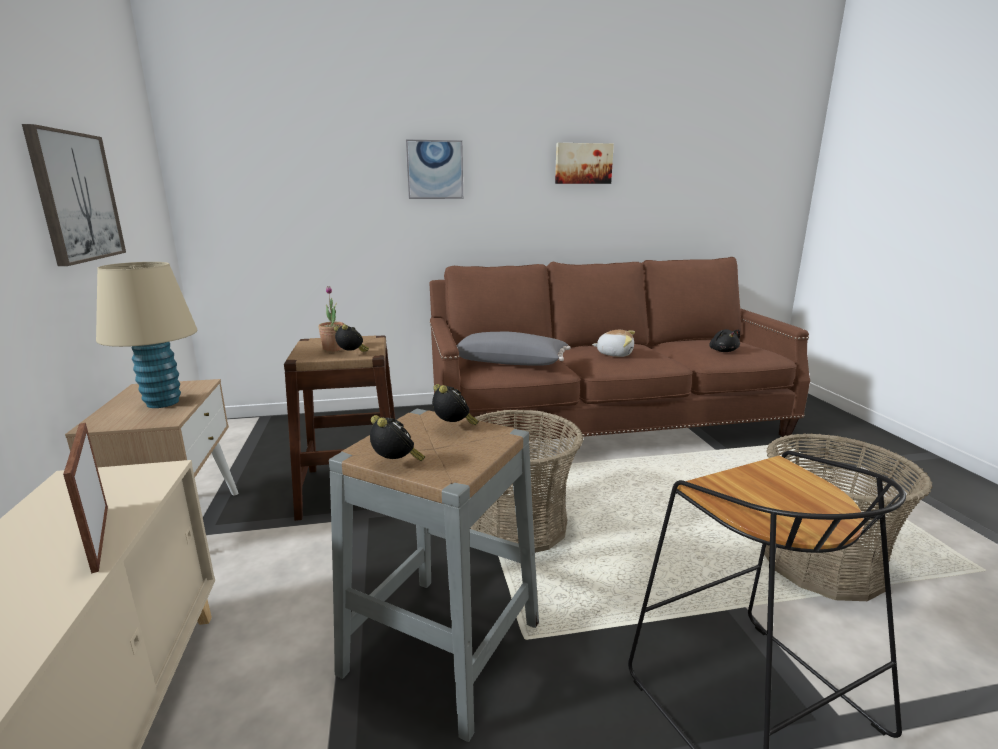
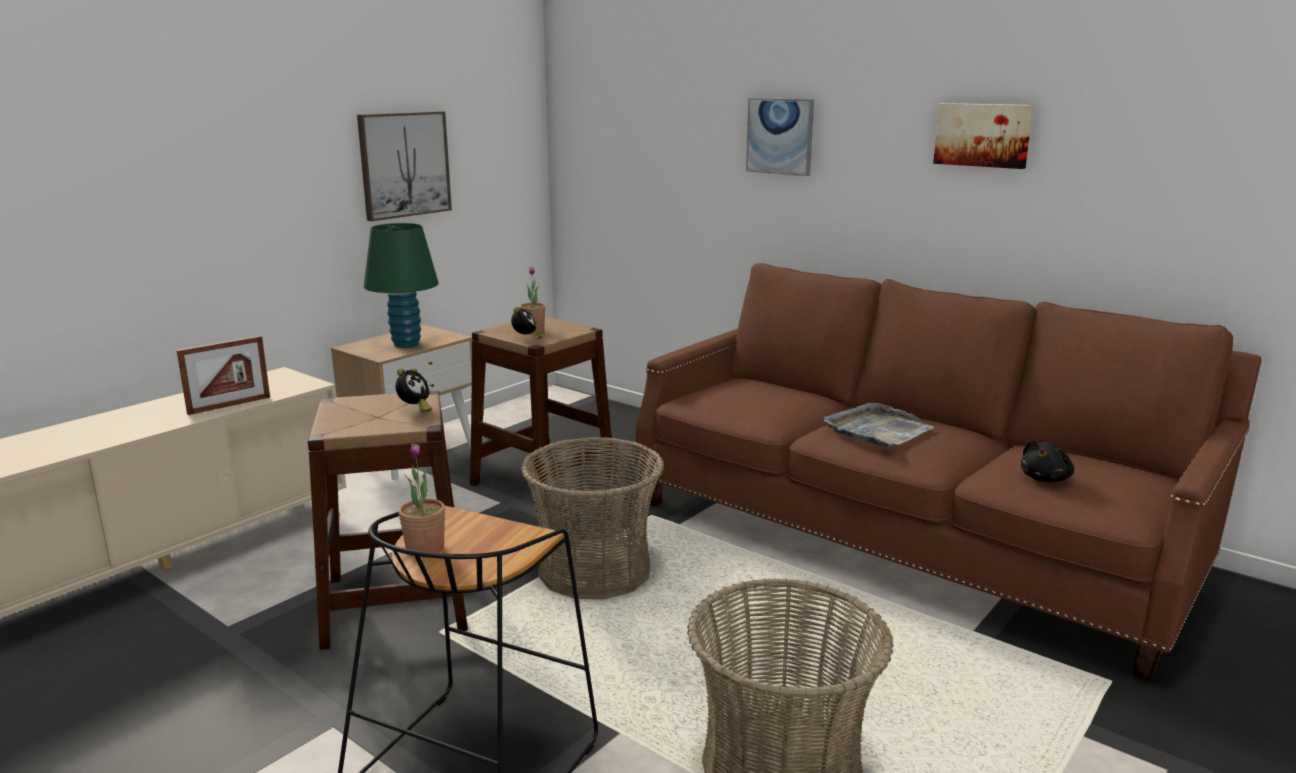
camera: 50 degrees right, 0 degrees up
(100, 537) = (229, 405): picture frame -> picture frame turned 150 degrees counterclockwise
(162, 403) = (406, 344): beige table lamp -> green table lamp
(396, 464) = (331, 414): alarm clock -> none
(442, 647) = (396, 603): grey stool -> brown stool
(511, 362) = (738, 399): grey pillow -> none
(614, 354) = (877, 430): plush toy -> grey tray
(777, 517) = (425, 548): none -> potted plant

